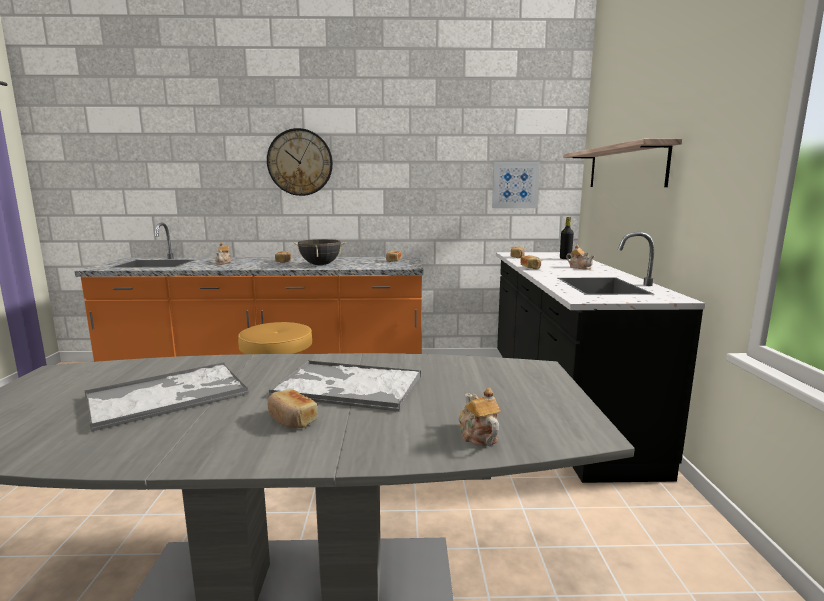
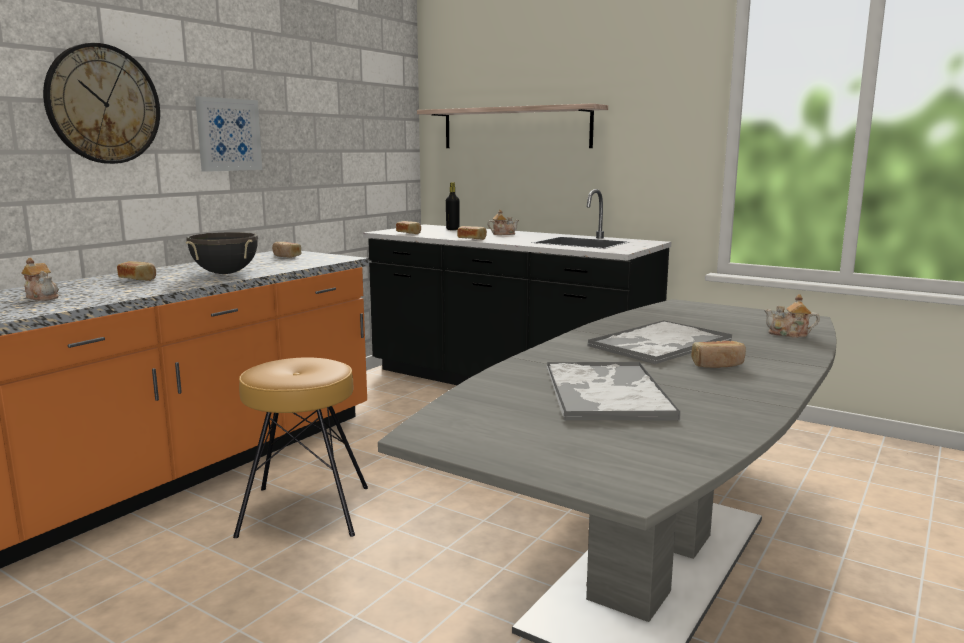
camera: 55 degrees left, 0 degrees up
(515, 185) = (368, 146): picture -> picture (228, 135)

